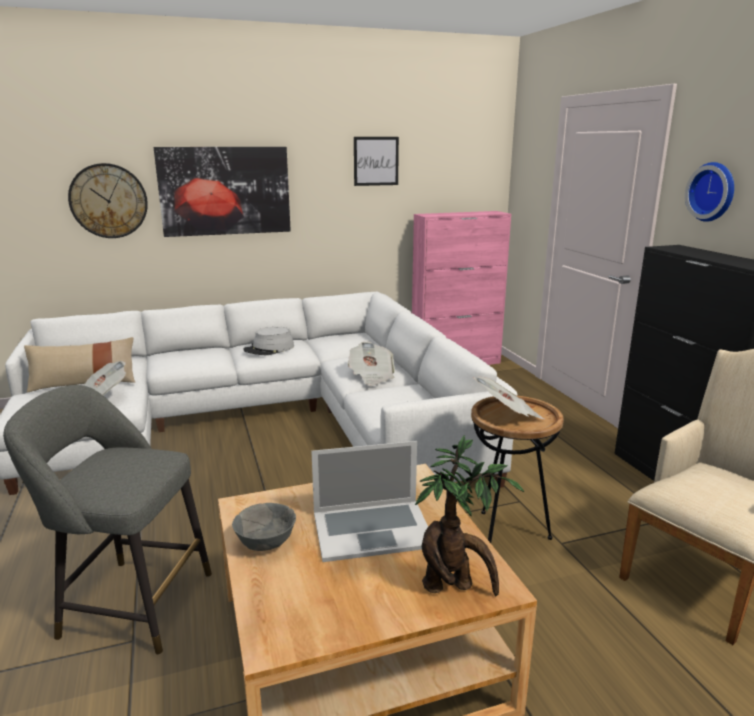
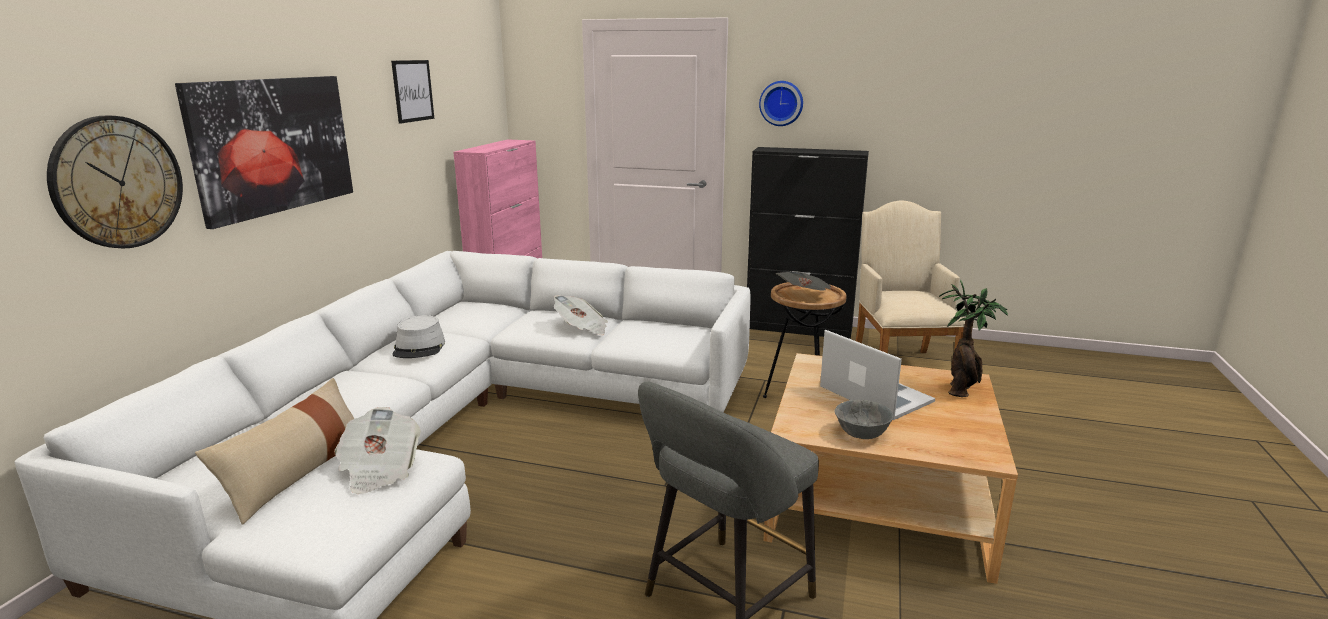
camera: 55 degrees left, 0 degrees up
(372, 529) = (875, 394): laptop -> laptop turned 60 degrees counterclockwise

